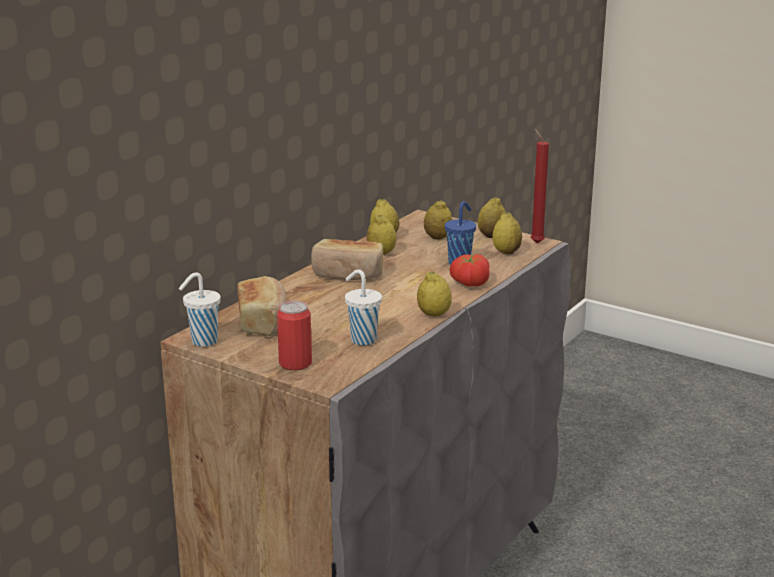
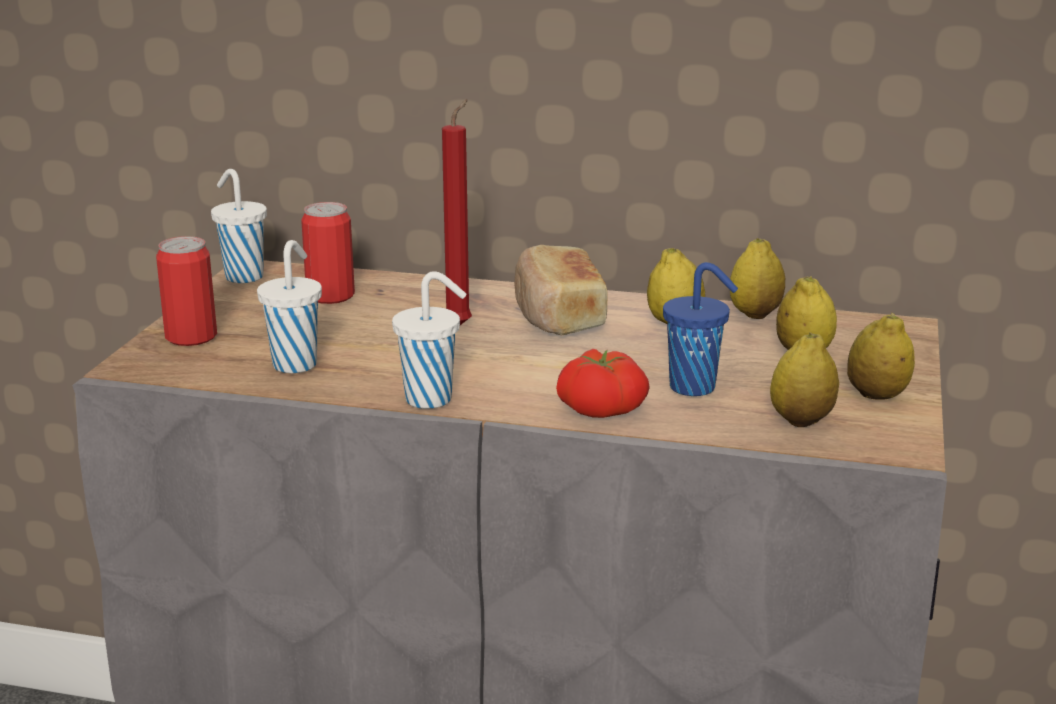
camera: 70 degrees right, 0 degrees up
(264, 321) = (330, 296): bread -> can
(434, 314) = (432, 400): lemon -> white cup
(535, 242) = (893, 442): red candle -> red candle (461, 325)

